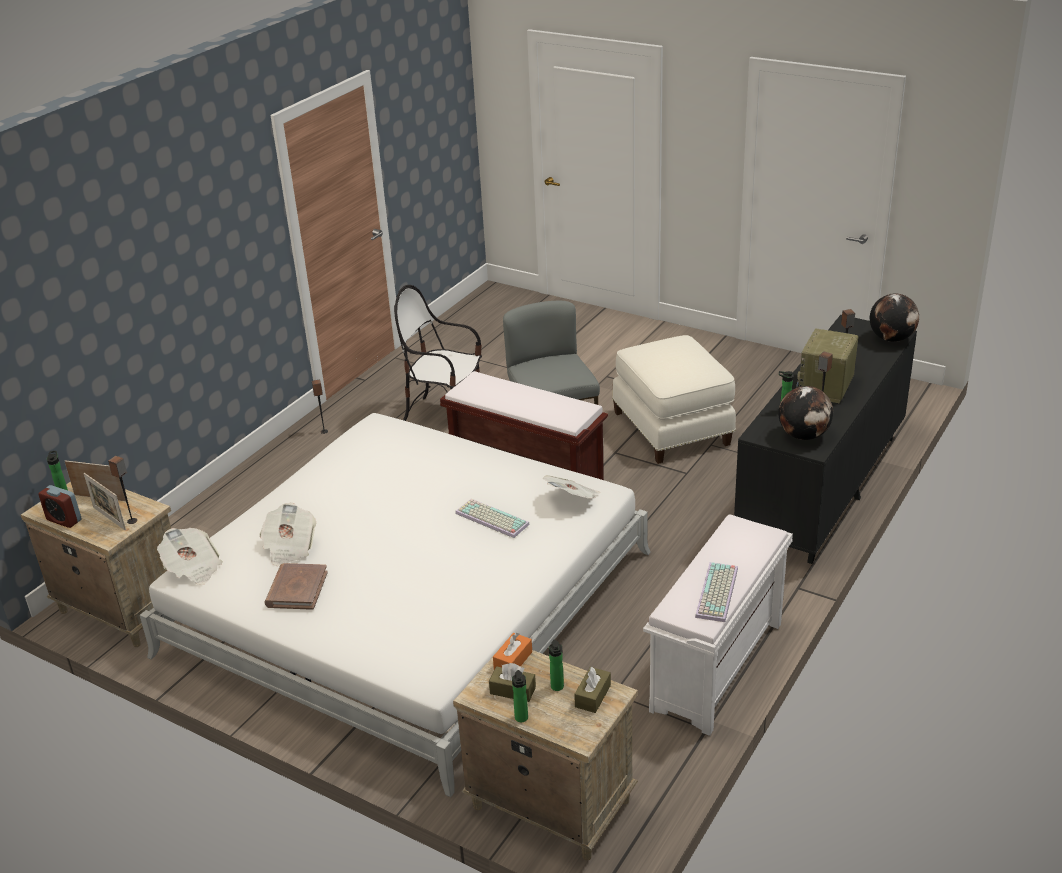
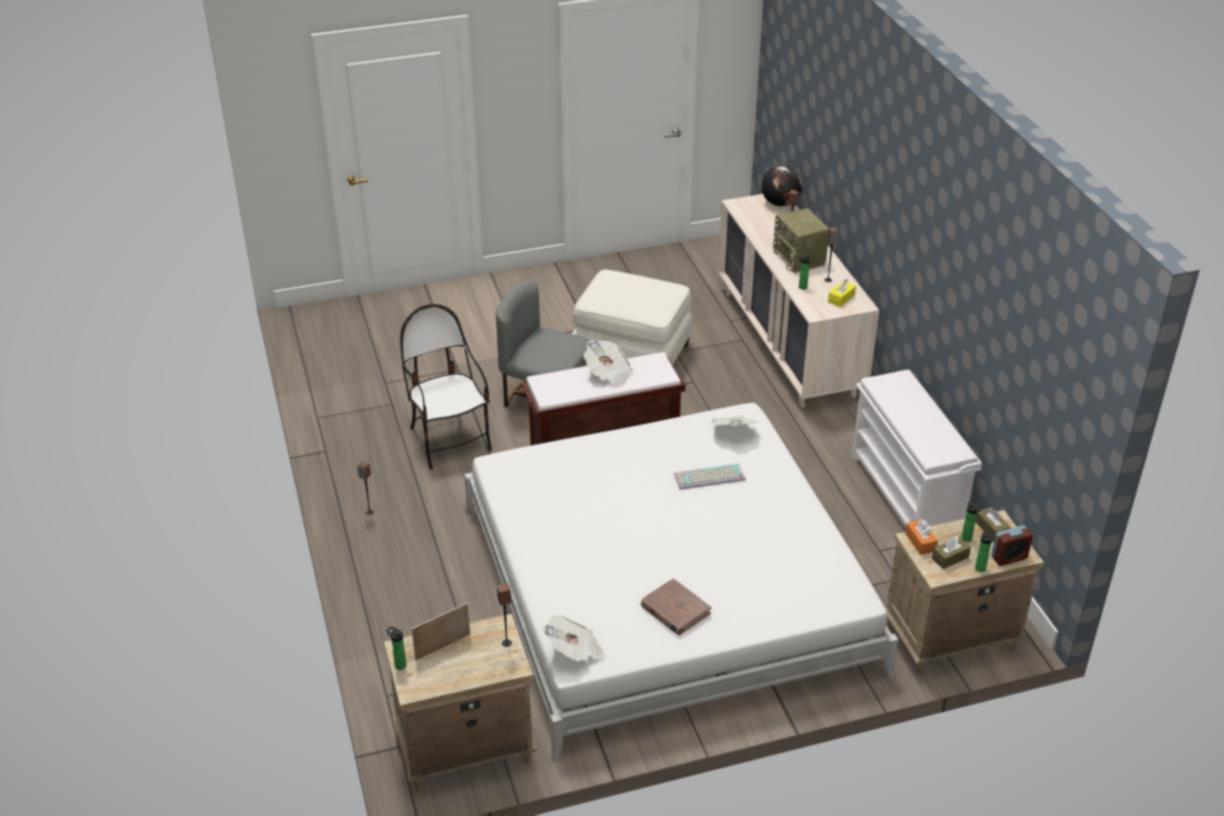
camera: 50 degrees left, 5 degrees up
(64, 520) = (449, 681): alarm clock -> alarm clock (1009, 557)
(109, 518) = (484, 654): picture frame -> none
(289, 547) = (615, 588): newspaper -> newspaper (608, 374)
(445, 415) = (449, 441): chair -> chair turned 90 degrees clockwise
(718, 593) = (938, 430): keyboard -> none
(803, 435) = (841, 299): globe -> yellow tissue box
(822, 488) = (788, 343): black dresser -> beige dresser

